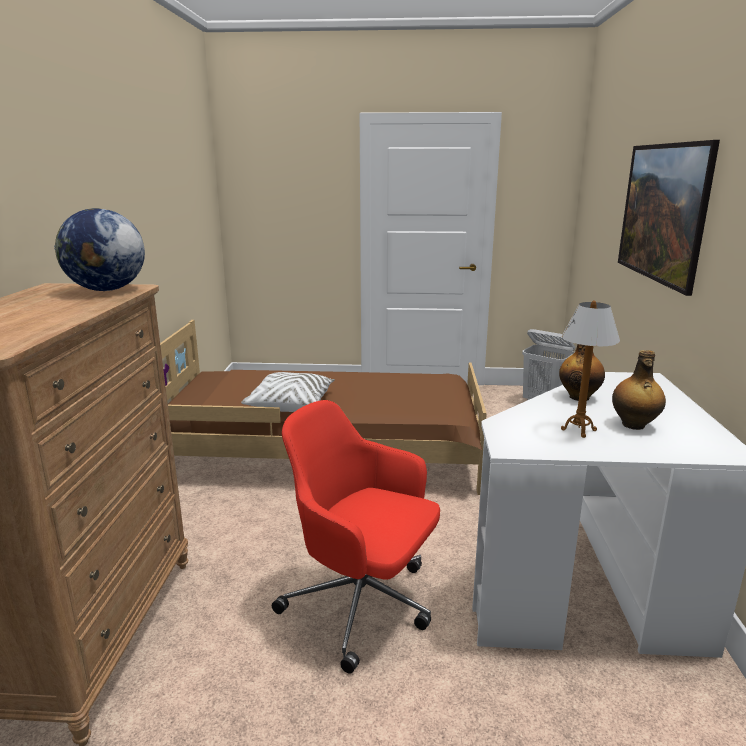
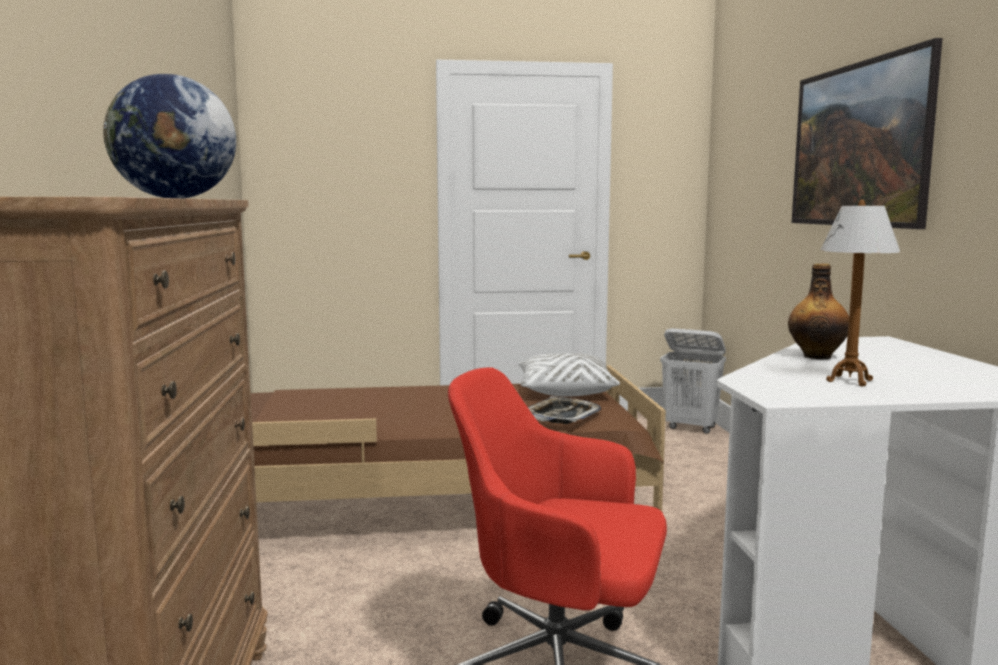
camera: 10 degrees left, 10 degrees down
(291, 404) = (384, 419): white pillow -> white pillow (564, 391)
(415, 409) = (562, 416): none -> tray
(633, 425) = (911, 374): bottle -> none

